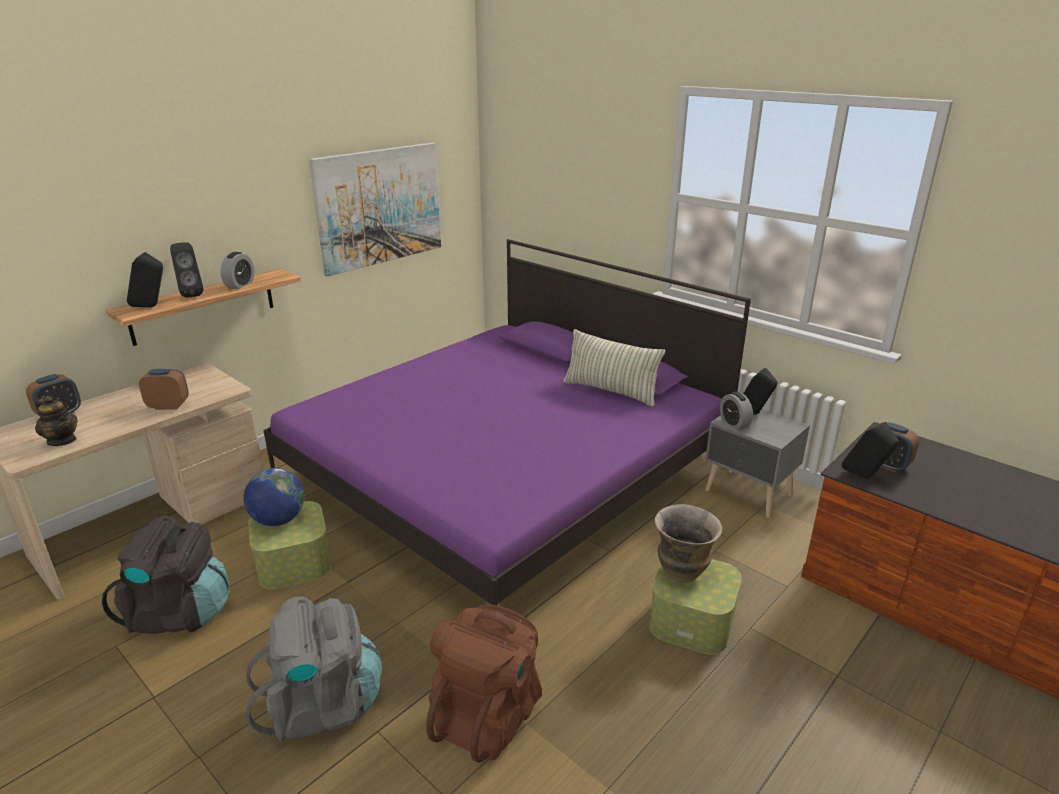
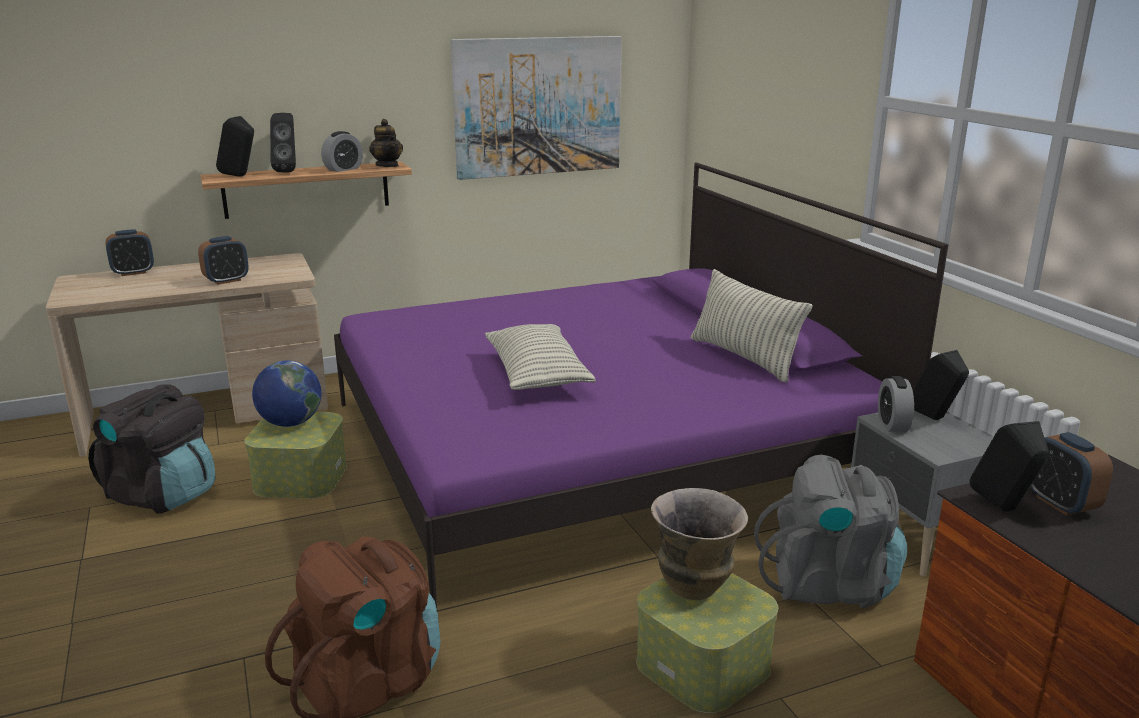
camera: 25 degrees right, 5 degrees down
(62, 440) = (112, 291): teapot -> teapot (387, 165)
(168, 406) = (226, 280): alarm clock -> alarm clock turned 120 degrees clockwise
(323, 705) = (214, 616): grey backpack -> grey backpack (829, 584)
(485, 438) = (537, 376): none -> pillow

